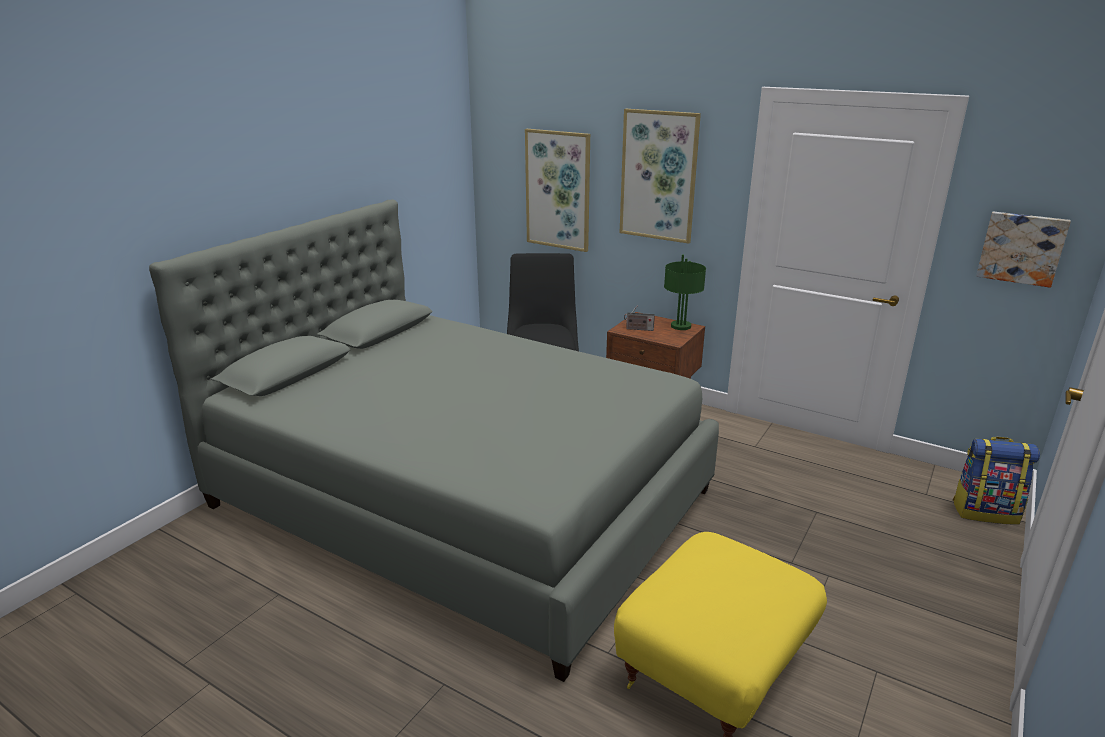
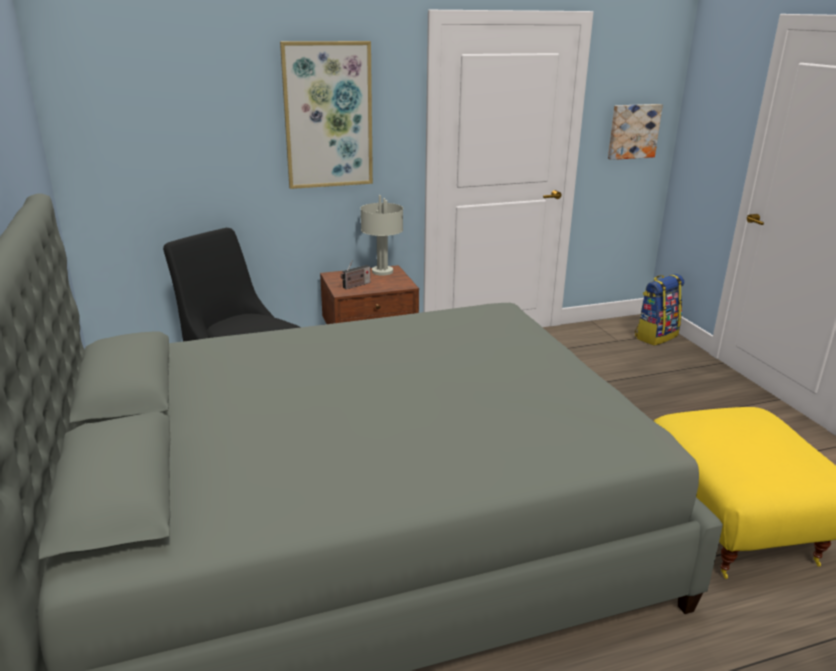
camera: 50 degrees left, 0 degrees up
(558, 190) = (195, 152): picture -> none
(681, 326) = (382, 271): green table lamp -> grey table lamp

